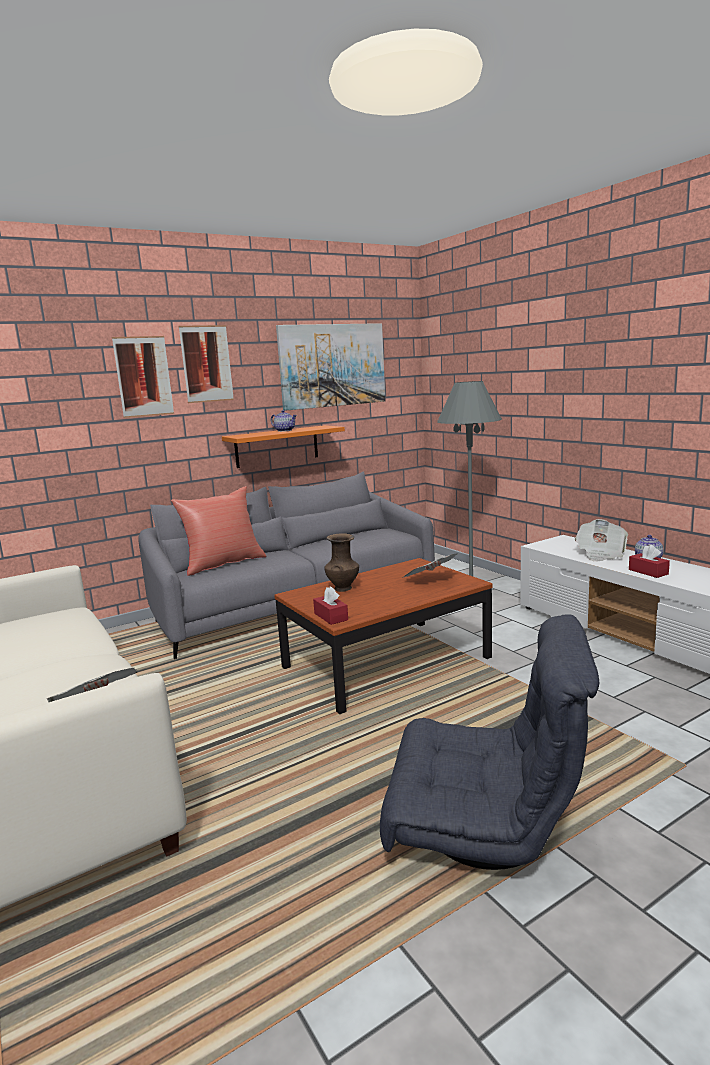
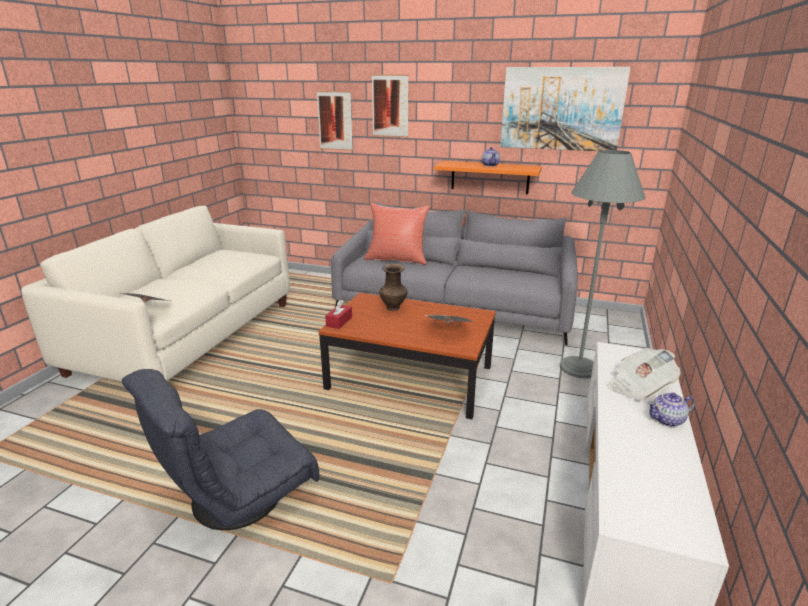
camera: 50 degrees right, 10 degrees up
(206, 364) = (438, 99): picture -> picture (335, 121)
(485, 829) = (237, 495): grey armchair -> grey armchair turned 75 degrees clockwise
(648, 572) = (622, 428): red tissue box -> none

